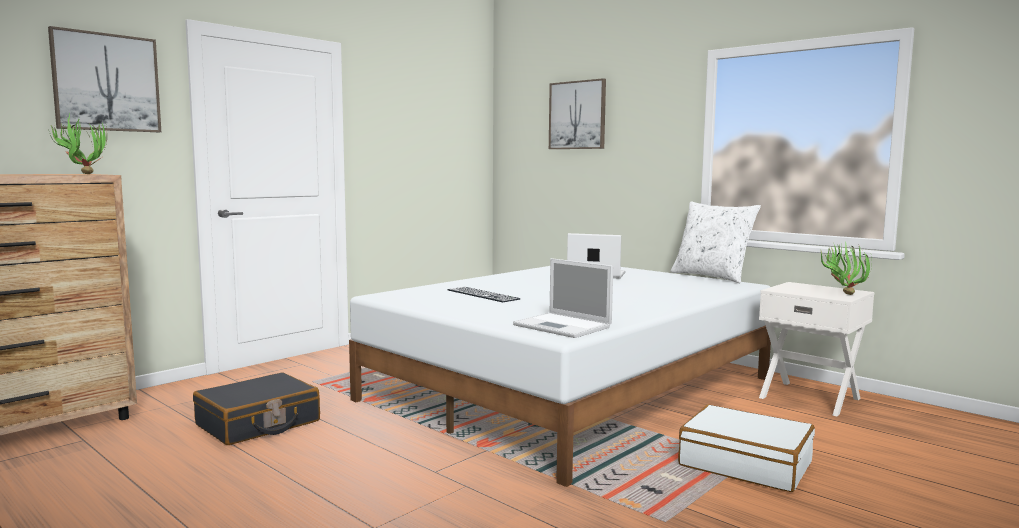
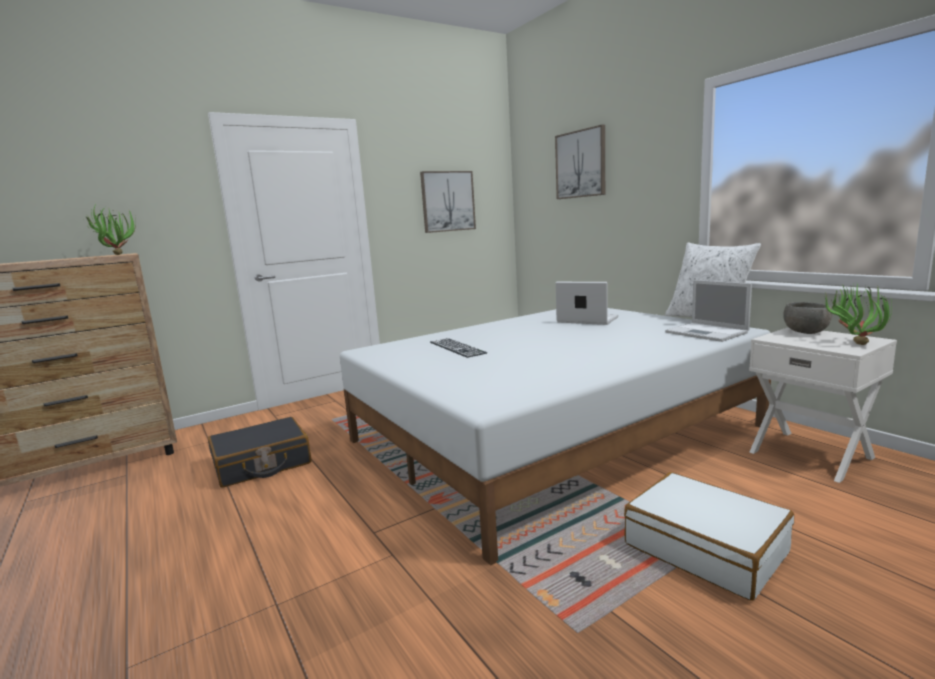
camera: 15 degrees right, 5 degrees up
(106, 82) = (143, 174): picture -> picture (448, 201)
(564, 326) = (499, 392): laptop -> laptop (707, 333)
(803, 286) = (806, 332): none -> grey bowl

